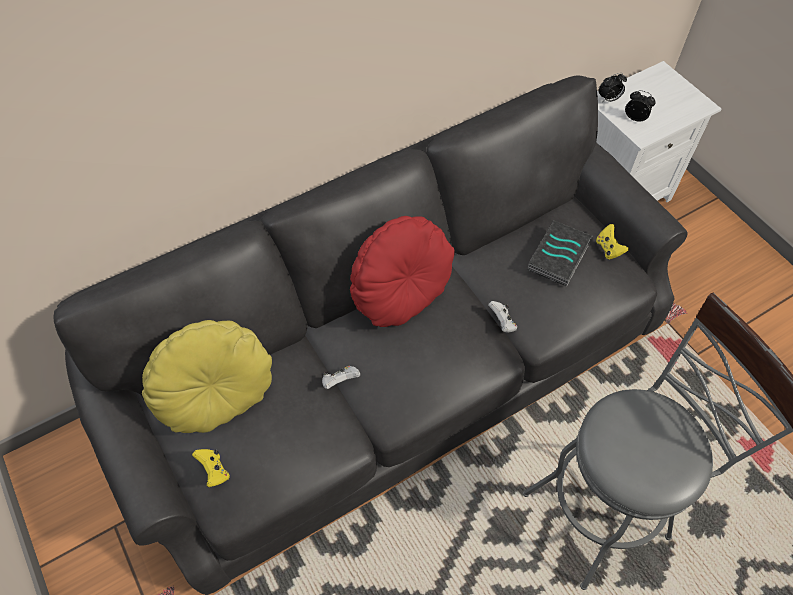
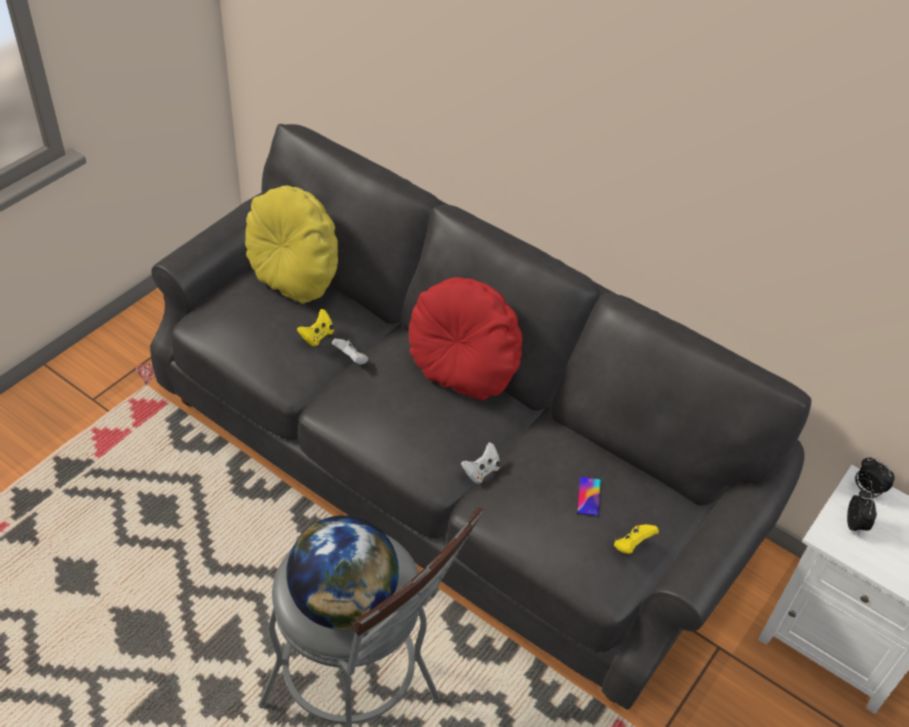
camera: 65 degrees right, 10 degrees down
(214, 471) = (227, 298): yellow game controller -> yellow game controller (317, 336)
(559, 257) = (588, 496): book -> phone
(670, 452) = (343, 601): none -> globe

